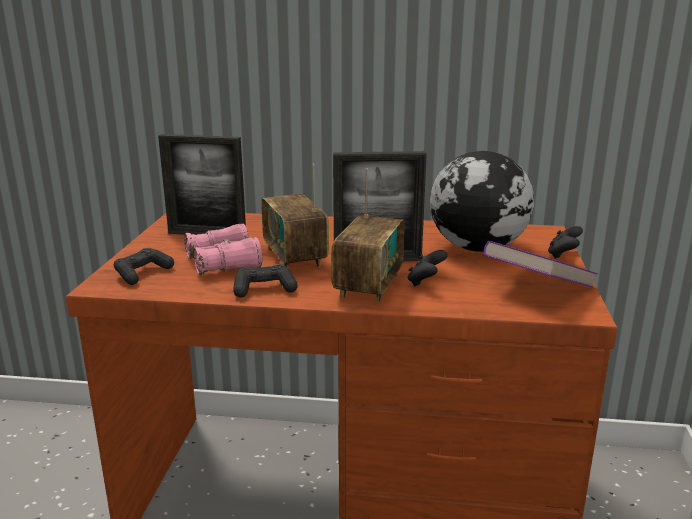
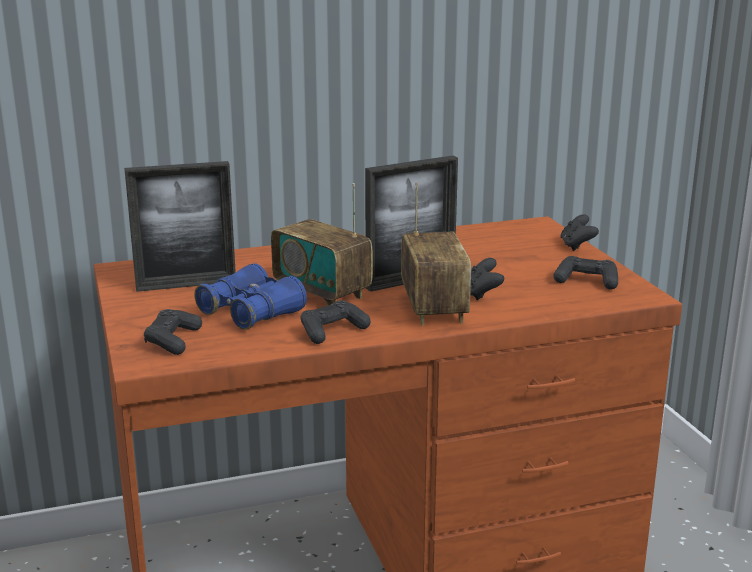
camera: 25 degrees left, 0 degrees up
(224, 263) = (251, 313): pink binoculars -> blue binoculars
(478, 248) = (494, 252): globe -> none
(537, 288) = (586, 281): purple book -> black game controller

